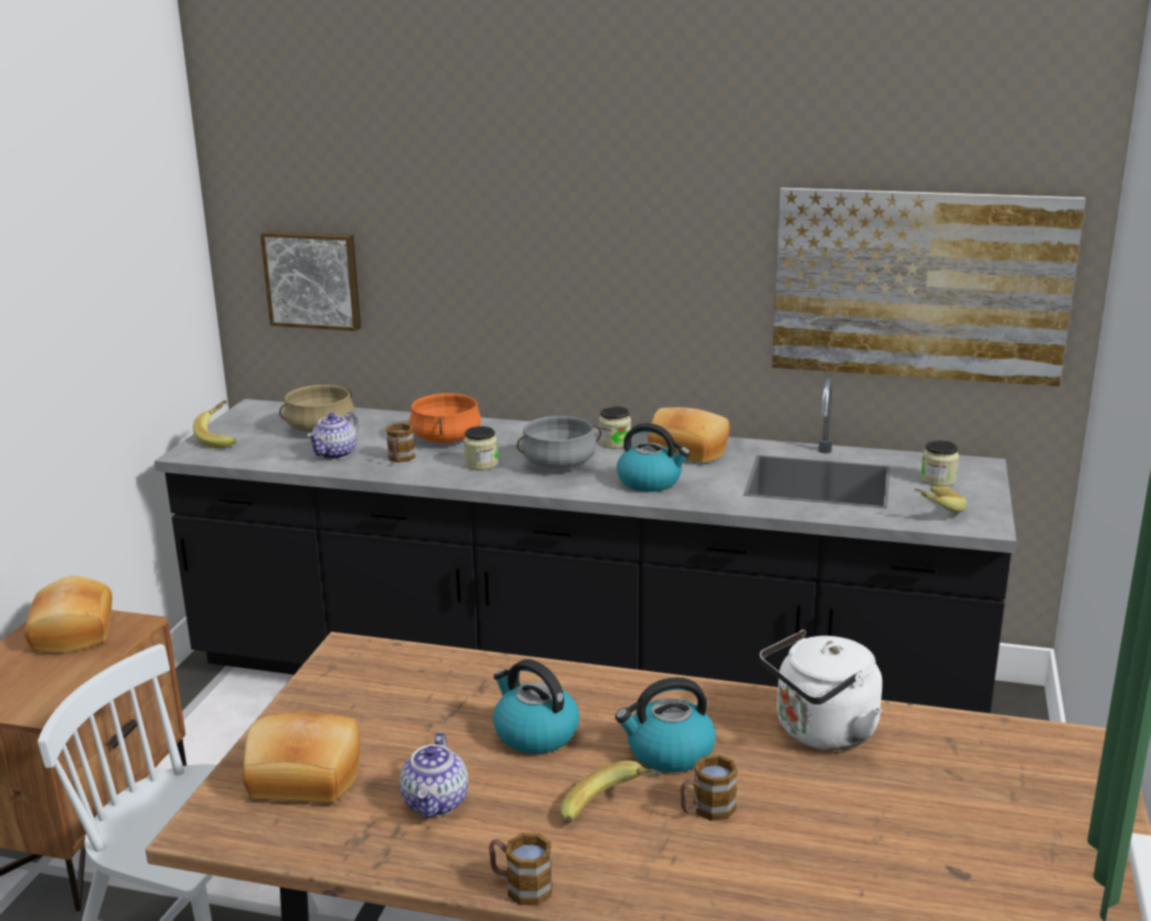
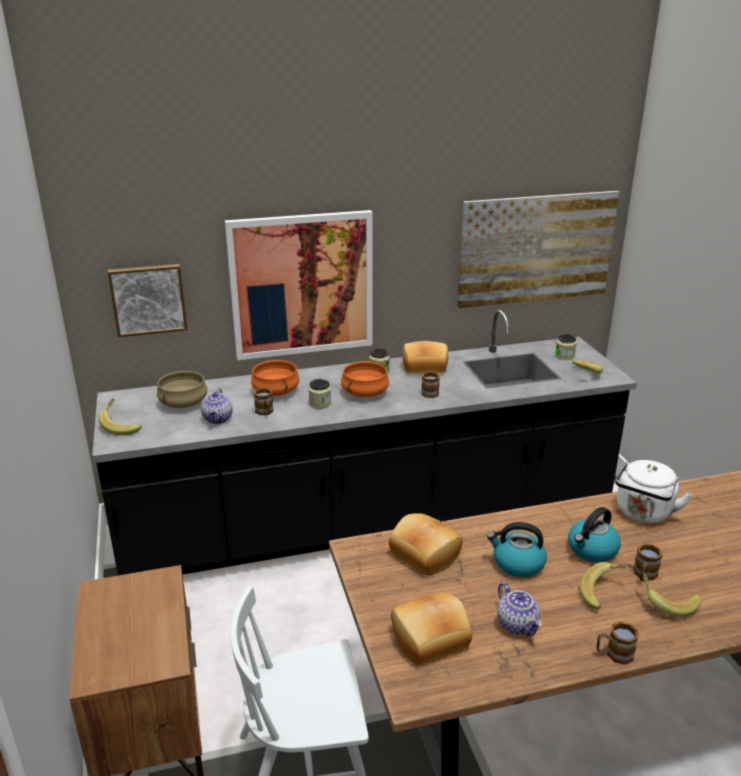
camera: 30 degrees left, 5 degrees up
(70, 633) = (124, 599): bread -> bread (423, 555)
(521, 291) = (302, 285): none -> picture
(558, 464) = (365, 393): grey cooking pot -> orange cooking pot
(650, 482) = (429, 392): kettle -> mug
(692, 856) = (666, 603): none -> banana

